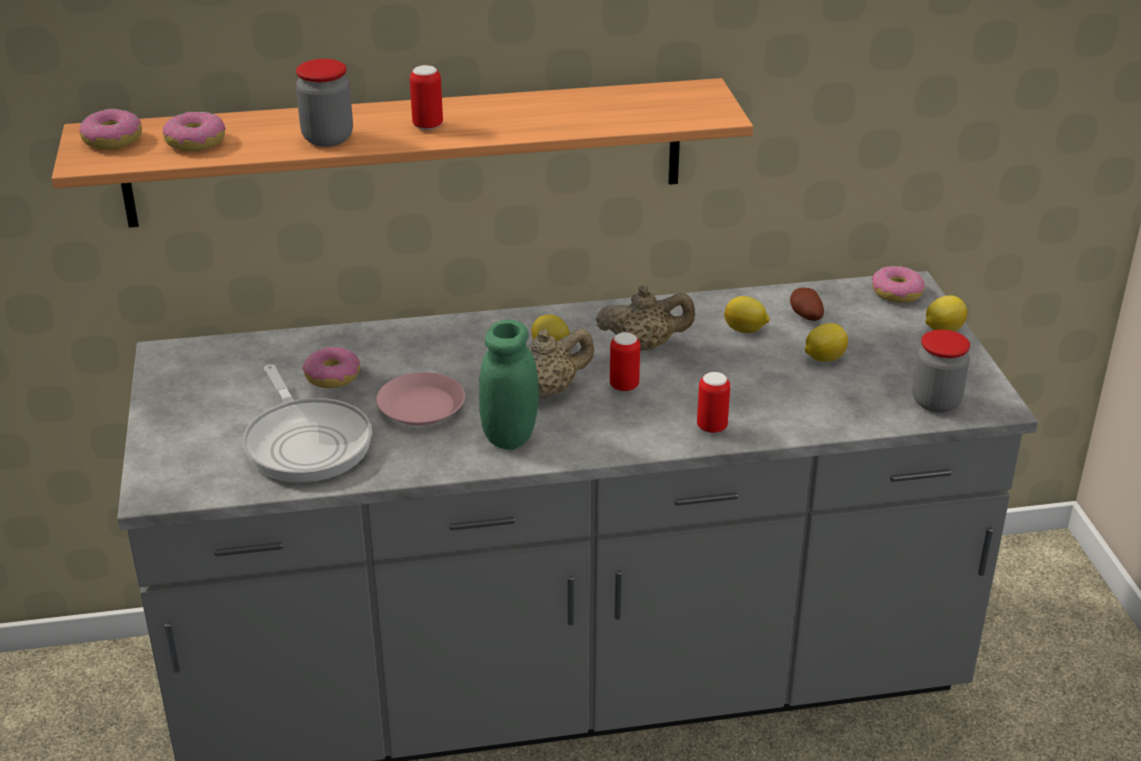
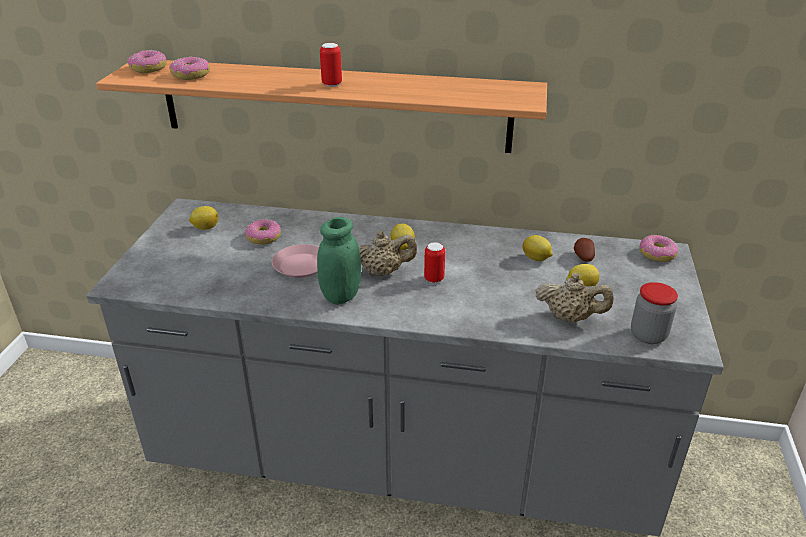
camera: 20 degrees right, 0 degrees up
(306, 443) = (220, 273): frying pan -> none
(327, 138) = (266, 83): jar -> none
(644, 346) = (463, 256): beige teapot -> beige teapot (570, 318)
(712, 427) = (475, 318): can -> none
(942, 330) = (679, 285): lemon -> lemon (205, 228)

